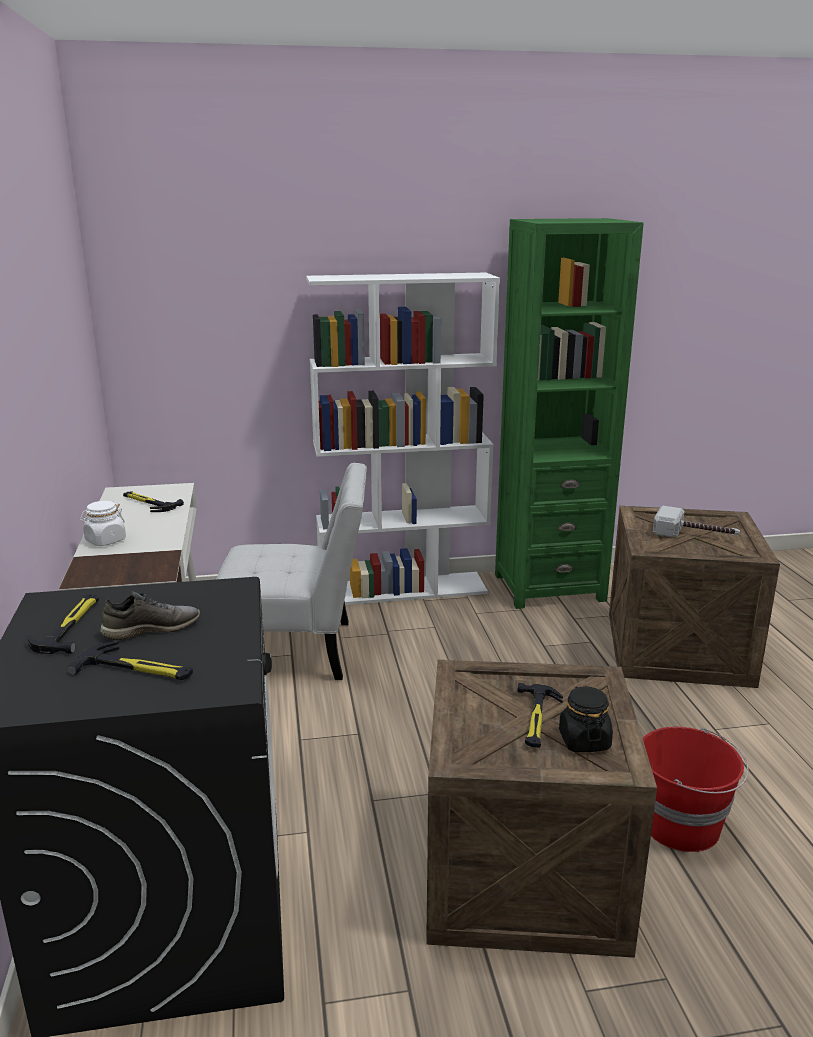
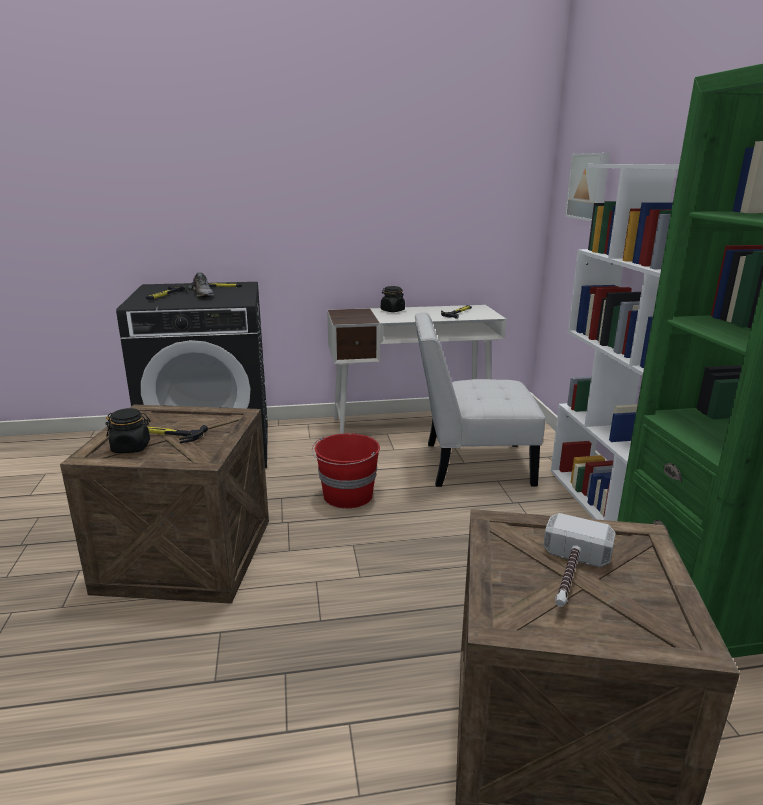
camera: 90 degrees right, 0 degrees up
(105, 541) = (392, 310): white jar -> black jar
(208, 303) = (589, 186): none -> picture
(297, 650) = (470, 464): white chair -> white chair turned 90 degrees clockwise
(682, 825) = (200, 650): red bucket -> red bucket (347, 496)

